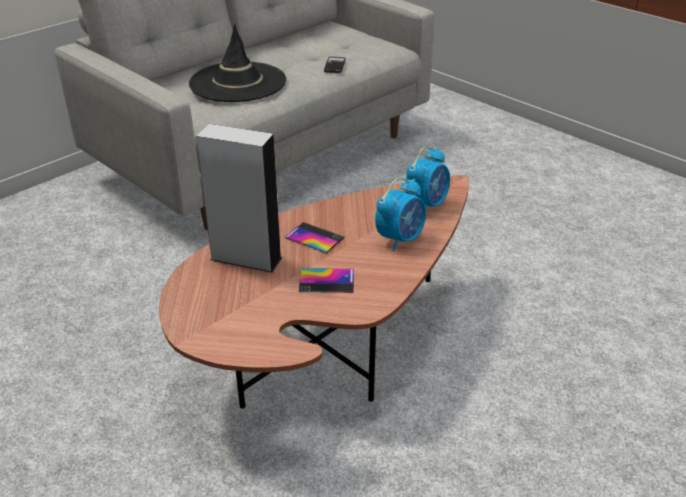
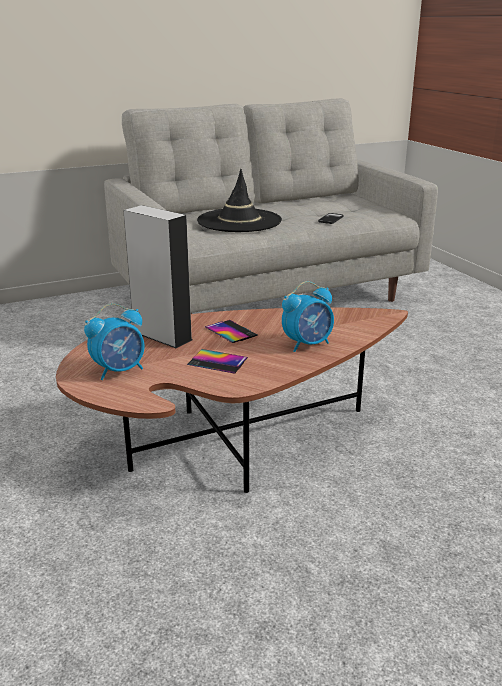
camera: 20 degrees right, 10 degrees down
(426, 205) = (351, 325): alarm clock -> alarm clock (119, 371)

